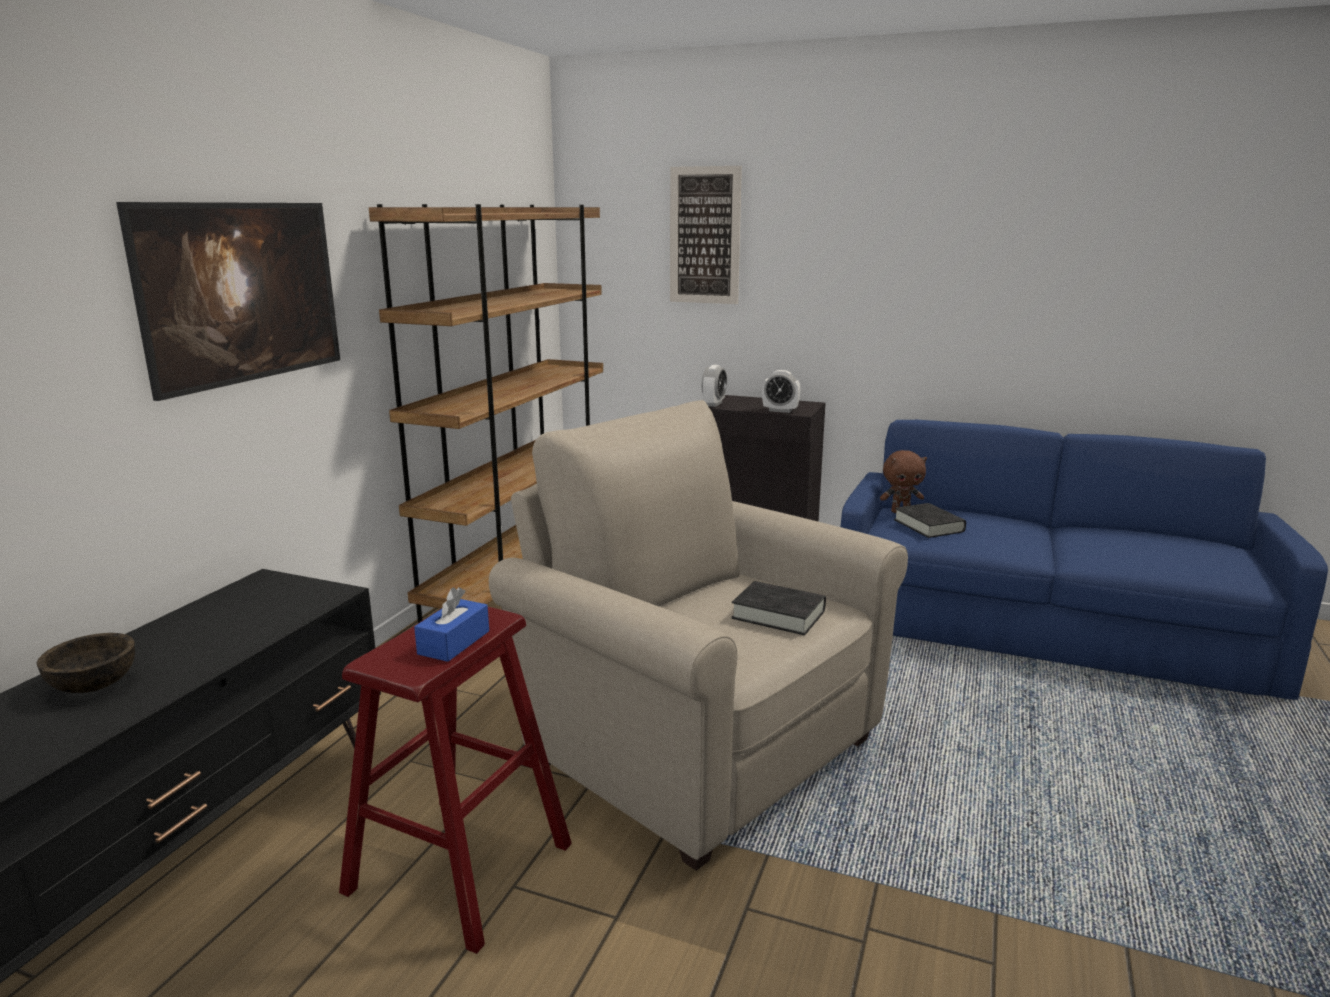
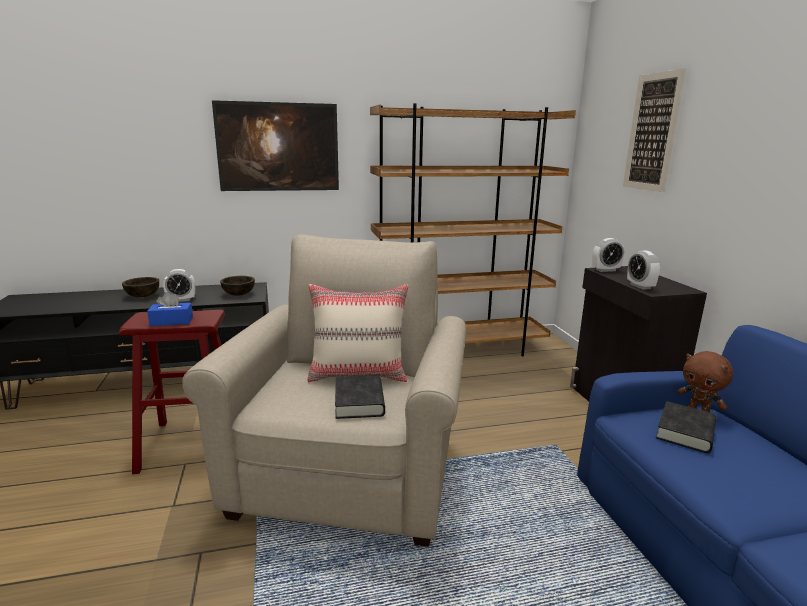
camera: 55 degrees right, 0 degrees up
(212, 650) = (181, 300): none -> alarm clock
(287, 599) = (239, 294): none -> brown bowl
(705, 599) = (358, 374): none -> beige pillow

